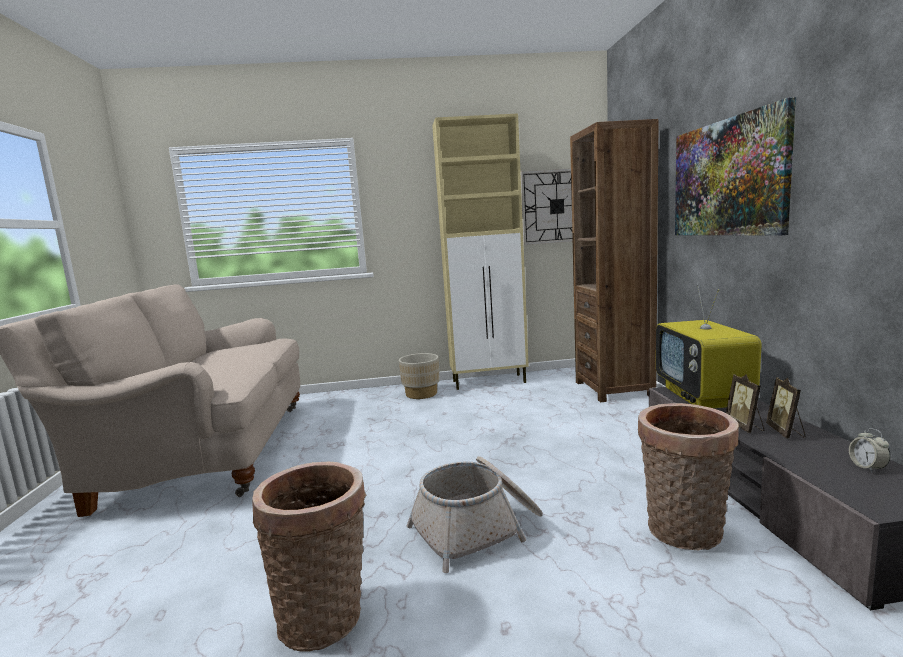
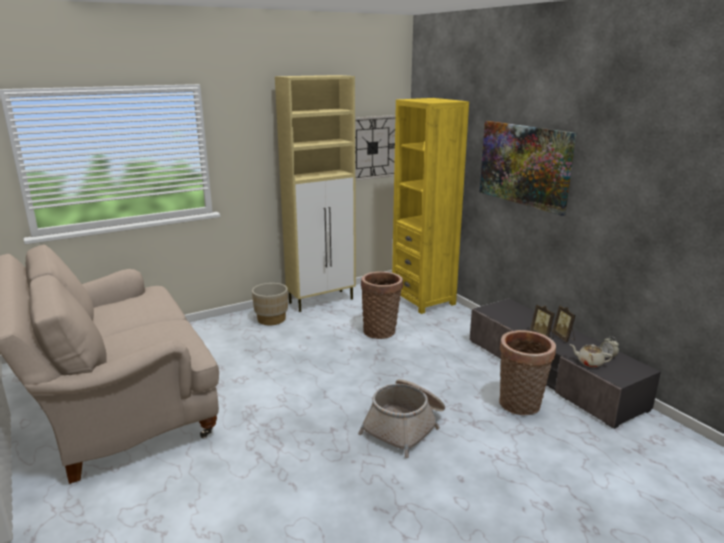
camera: 25 degrees left, 10 degrees up
(326, 617) = (356, 499): basket -> basket (381, 331)
(614, 389) = (423, 300): brown bookcase -> yellow bookcase
(704, 397) = (508, 313): television -> none
(820, 472) = (589, 362): none -> beige teapot

